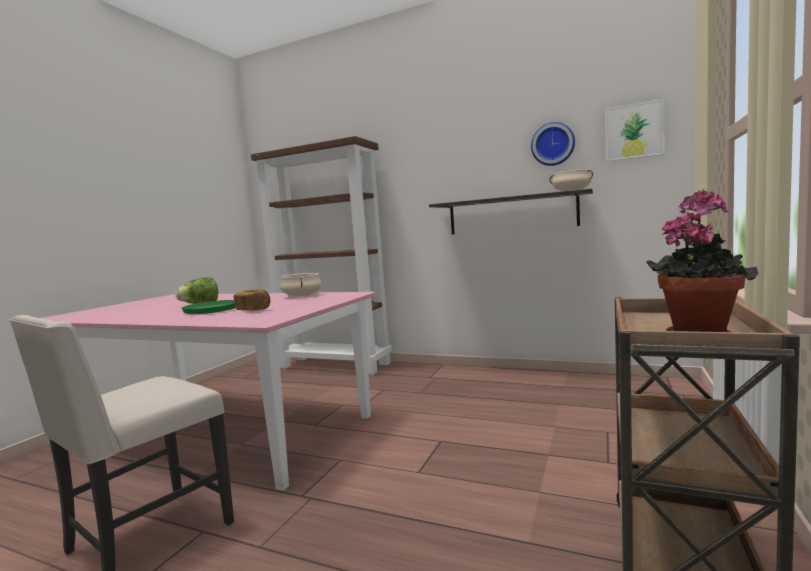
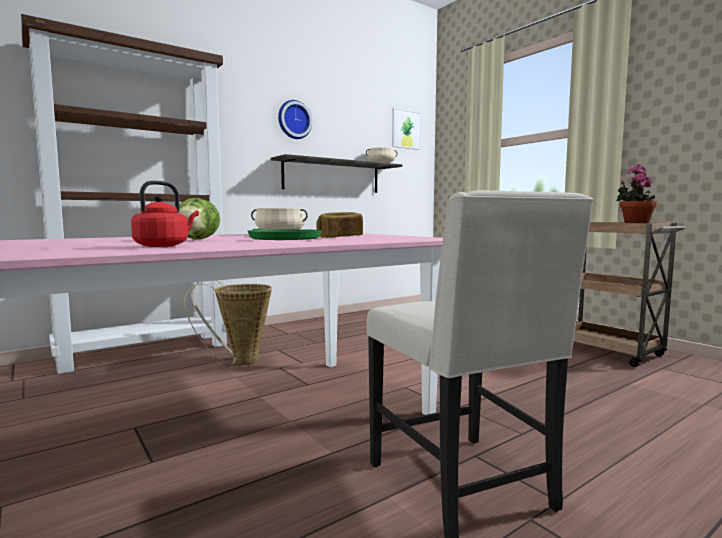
camera: 60 degrees left, 0 degrees up
(133, 314) = (164, 245): none -> red kettle
(341, 390) = (238, 362): none -> basket
(553, 144) = (362, 124): wall clock -> wall clock (293, 120)

